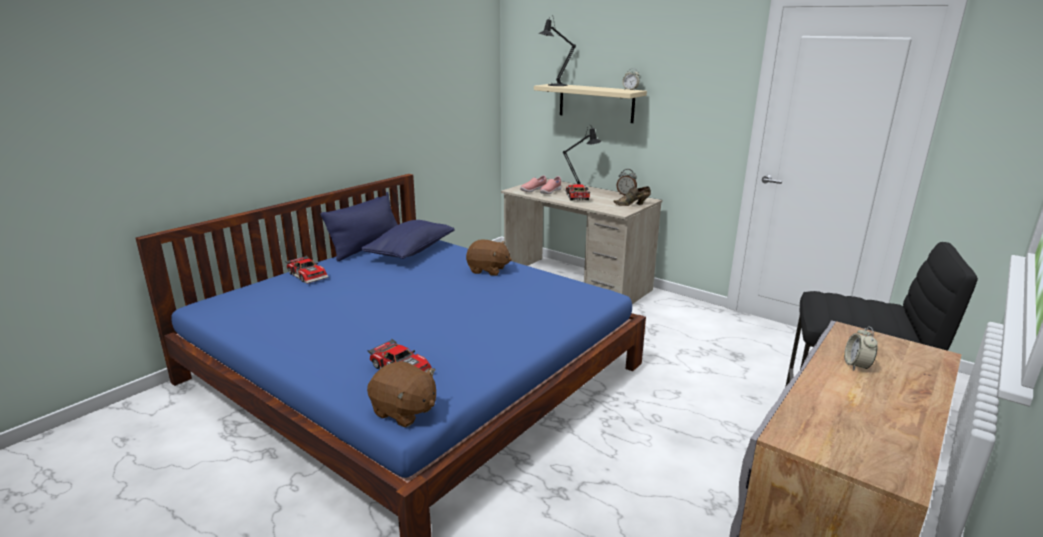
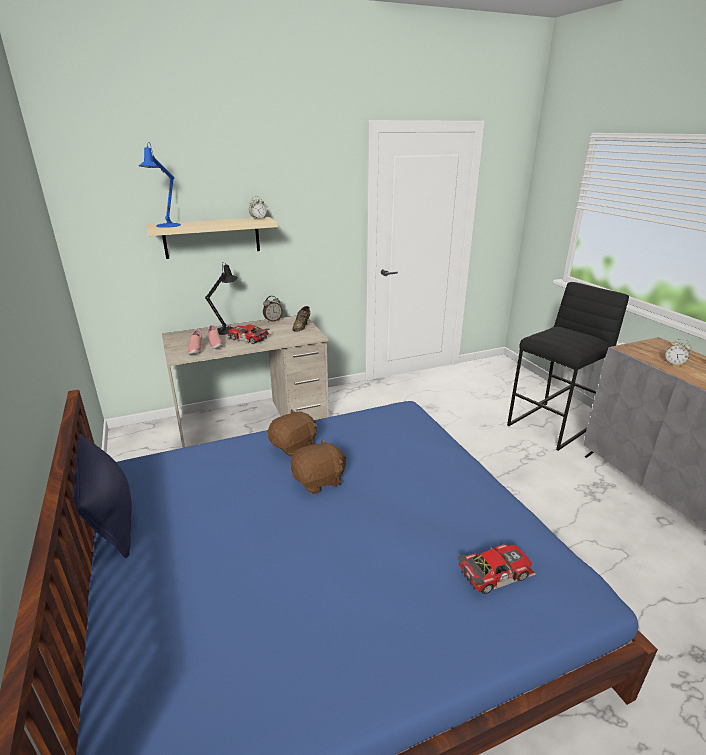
camera: 60 degrees left, 5 degrees up
(308, 275) = (145, 601): toy car -> none
(404, 411) = (578, 595): brown plush toy -> brown plush toy (319, 481)
(410, 252) = (178, 482): blue pillow -> none
(554, 85) = (166, 226): black table lamp -> blue table lamp

